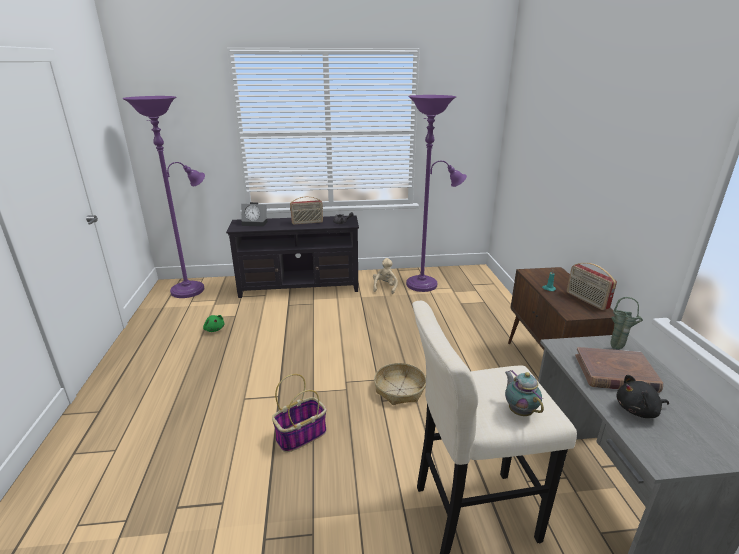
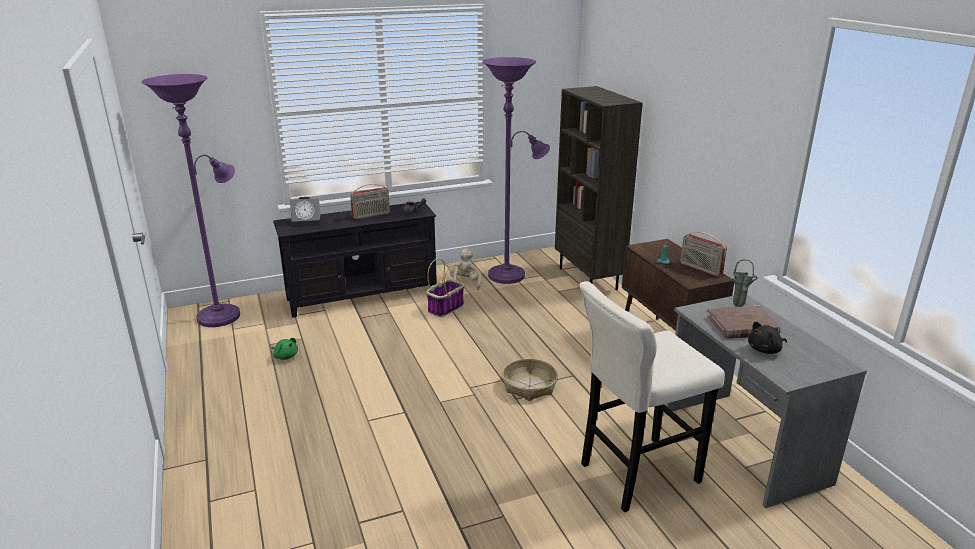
camera: 15 degrees left, 0 degrees up
(301, 435) = (449, 442): basket -> basket (446, 308)
(492, 296) = (589, 279): none -> brown bookcase
(519, 410) = (678, 363): teapot -> none

